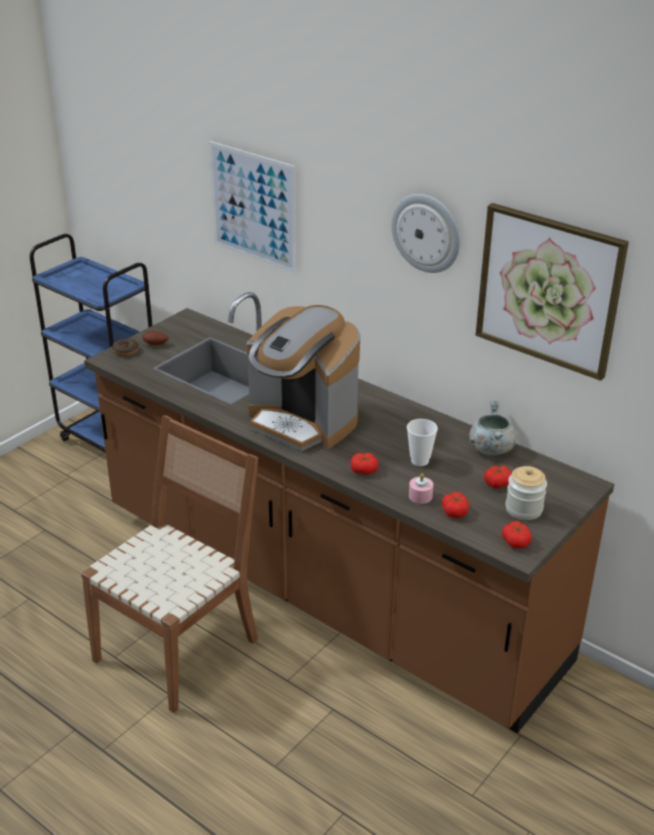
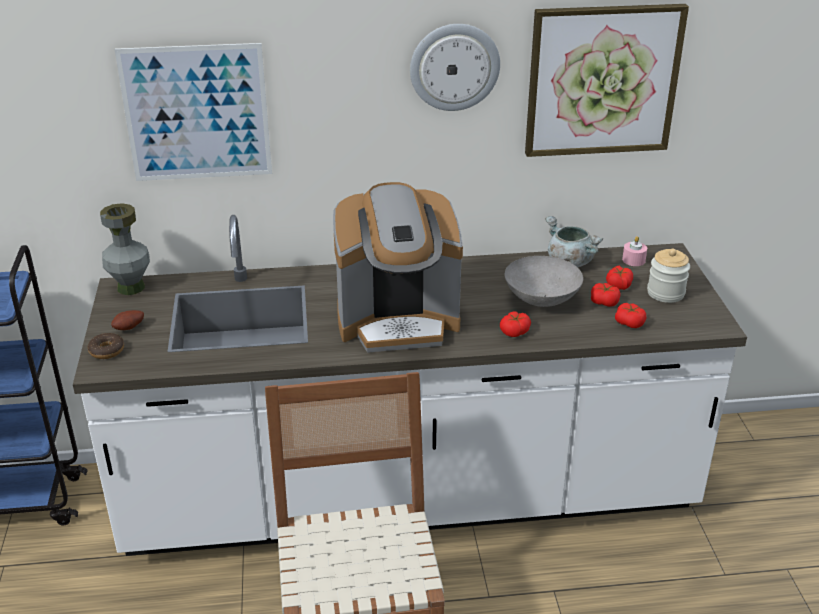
camera: 45 degrees left, 0 degrees up
(193, 321) = (131, 287): none -> grey vase
(325, 586) = (409, 497): brown counter -> white counter
(419, 461) = (540, 300): cup -> grey bowl
(420, 496) = (588, 326): pink candle -> pink candle (633, 260)
(516, 541) = (701, 319): tomato -> tomato (604, 302)

